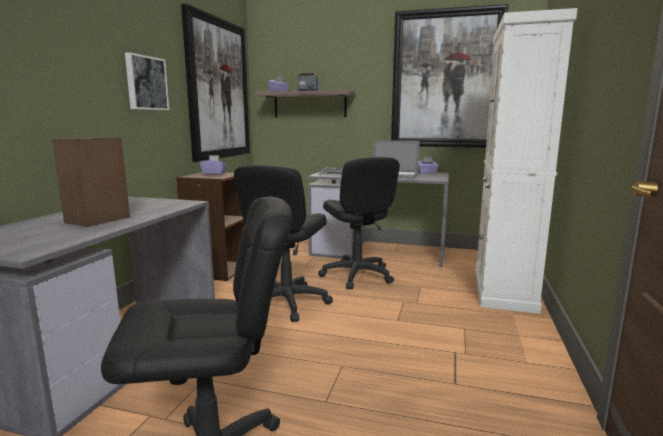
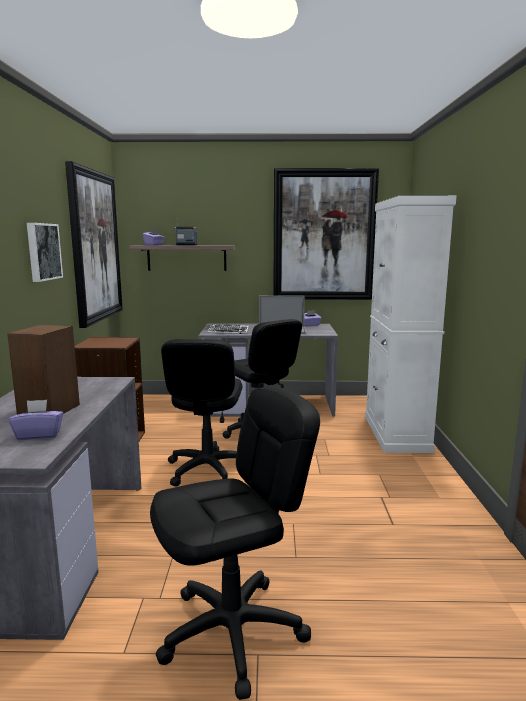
camera: 15 degrees left, 0 degrees up
(214, 174) = (107, 340): purple tissue box -> purple tissue box (39, 434)

